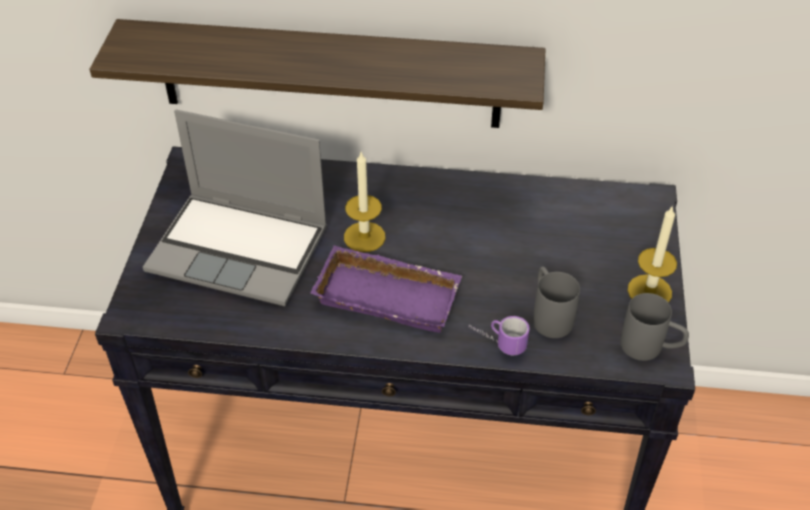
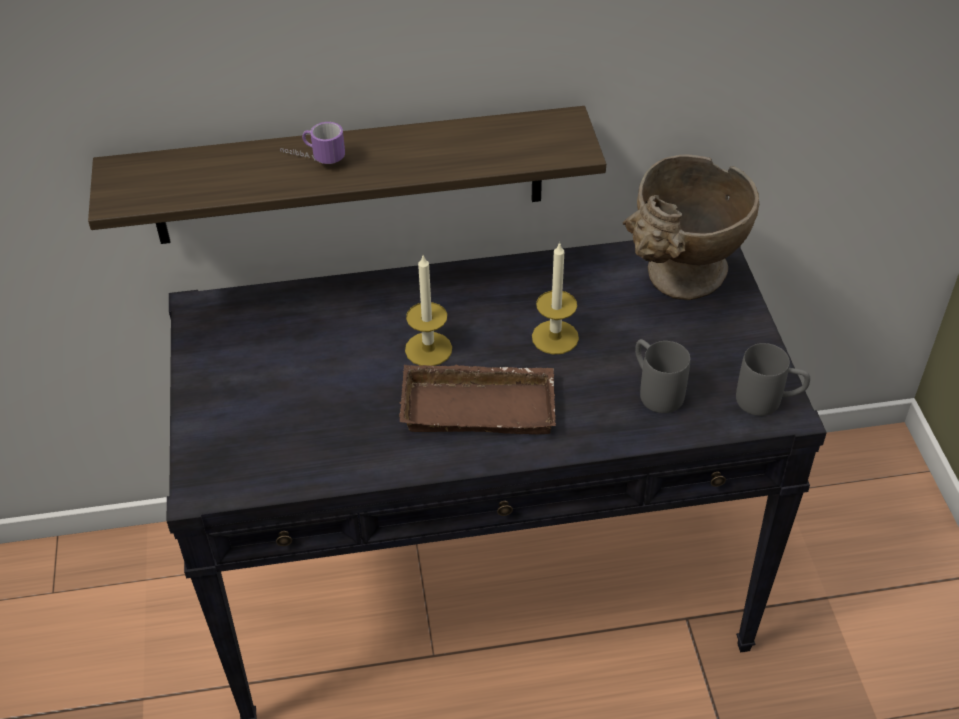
camera: 15 degrees left, 0 degrees up
(241, 249) = (297, 392): laptop -> none
(390, 294) = (480, 405): purple tray -> brown tray
(496, 342) = (611, 430): mug -> mug (312, 159)
(608, 224) = (680, 282): none -> beige vase
(649, 291) = (747, 343): candle -> candle (555, 337)

